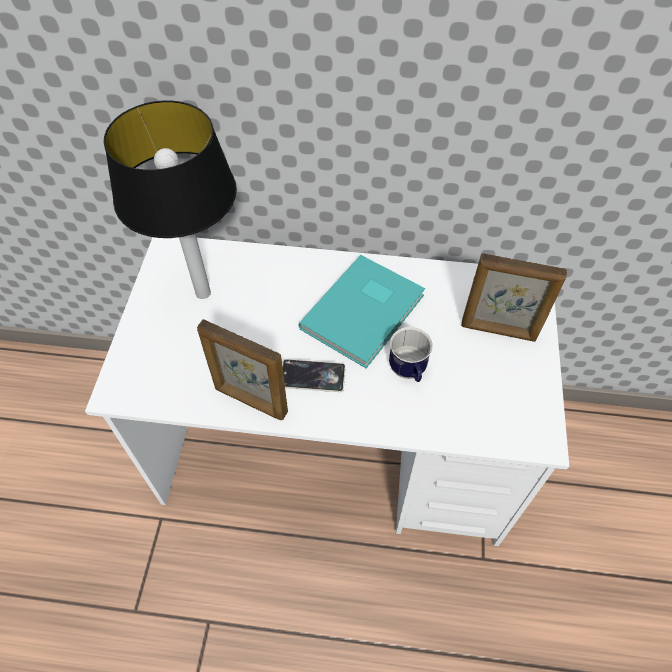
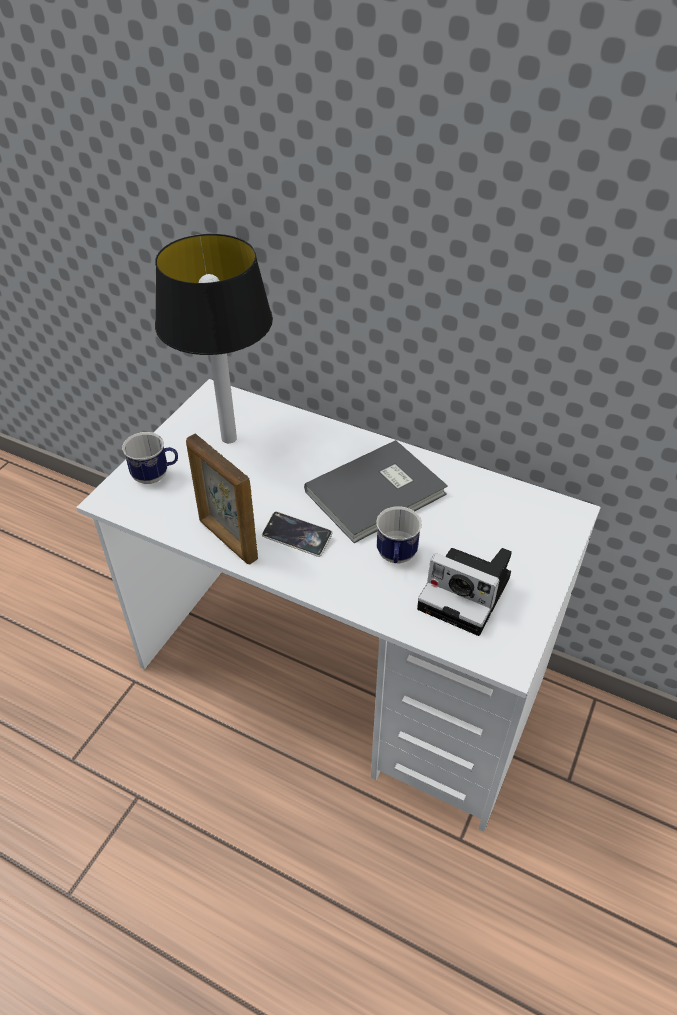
camera: 20 degrees right, 10 degrees down
(150, 353) = (156, 476): none -> mug
(366, 312) = (379, 494): turquoise book -> grey book
(483, 387) = (468, 594): none -> camera
(498, 331) = (511, 547): picture frame -> none

